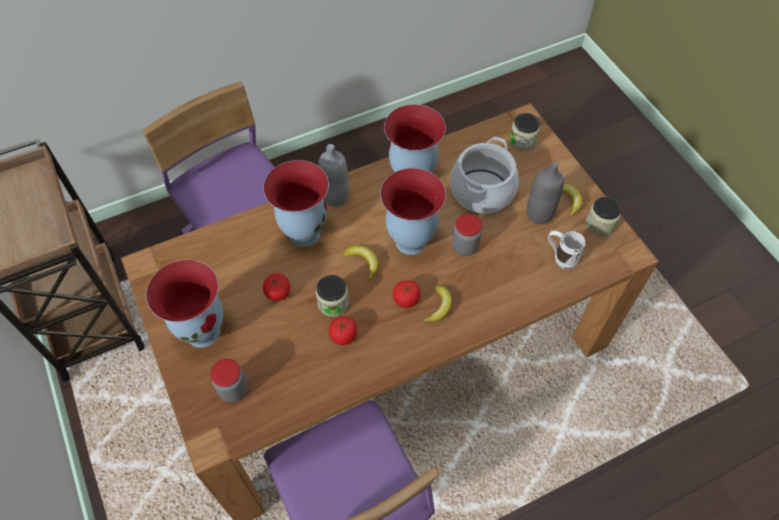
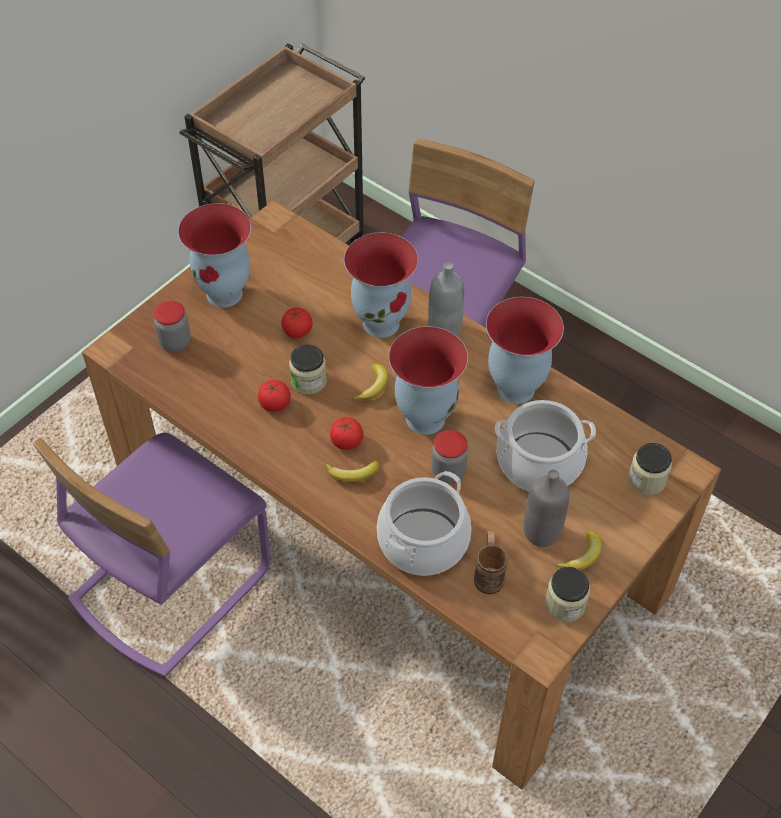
camera: 65 degrees right, 5 degrees down
(518, 285) = (423, 541): none -> cooking pot
(560, 257) = (488, 574): white mug -> brown mug

